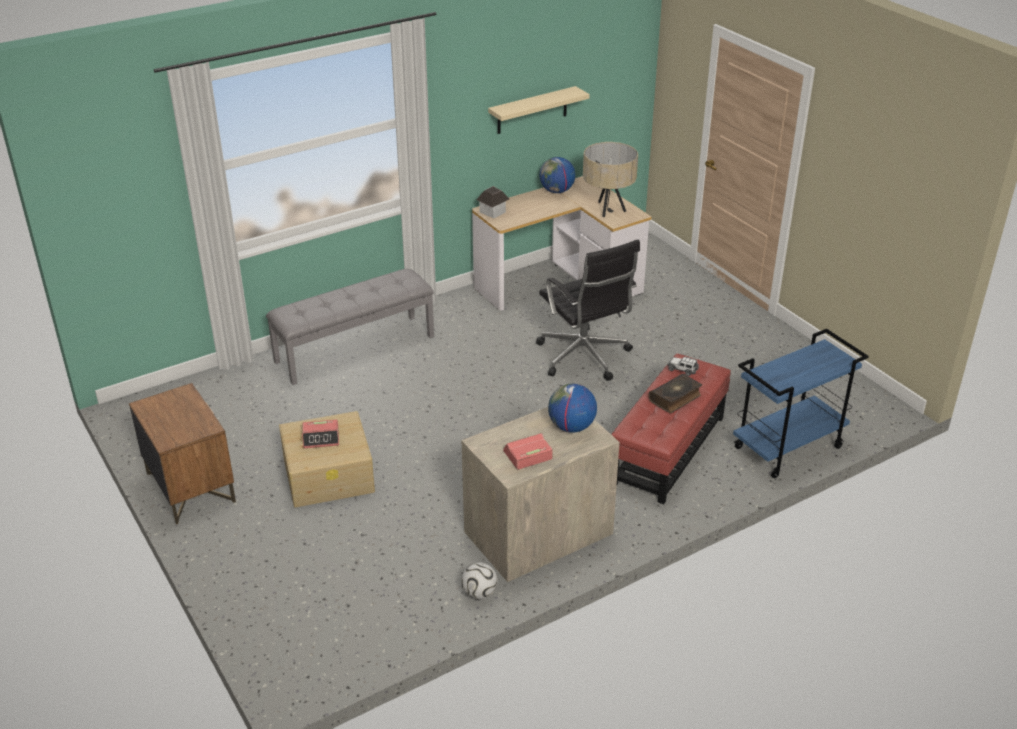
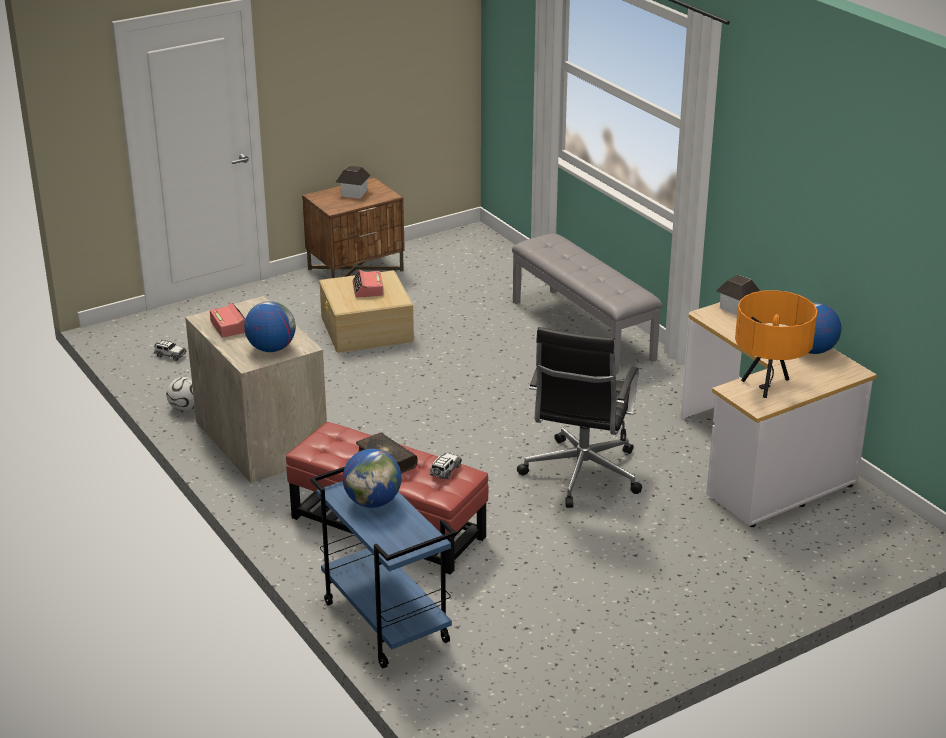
camera: 90 degrees right, 5 degrees down
(168, 415) = (354, 193): none -> toy house
(364, 619) = (170, 355): none -> toy car
(532, 110) = (831, 229): beige shelf -> none
(584, 357) = (581, 475): black office chair -> black office chair turned 45 degrees counterclockwise
(607, 209) = (769, 385): beige table lamp -> orange table lamp
(786, 372) = (373, 502): none -> globe

